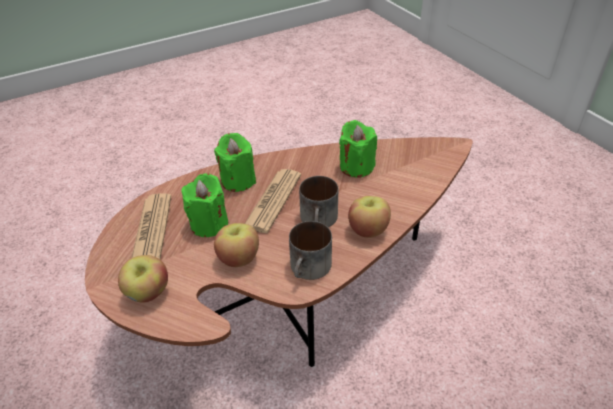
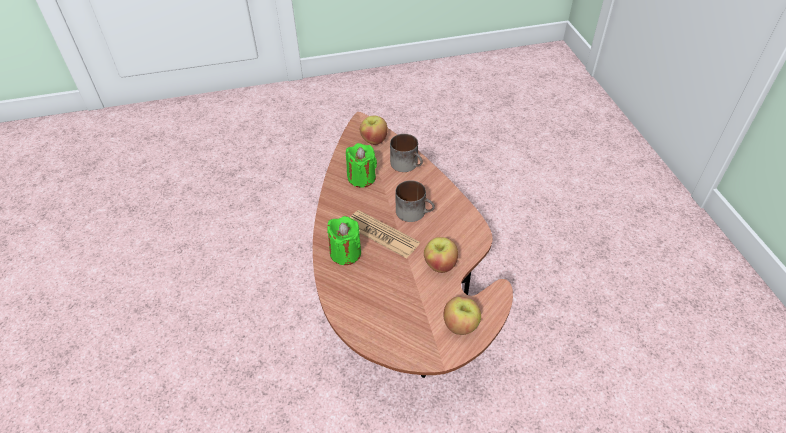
camera: 75 degrees left, 5 degrees up
(152, 229) = (386, 320): newspaper -> none
(209, 224) = (394, 279): green candle -> none
(310, 269) = (462, 227): mug -> mug (407, 164)
(368, 230) = (434, 189): apple -> apple (374, 140)

